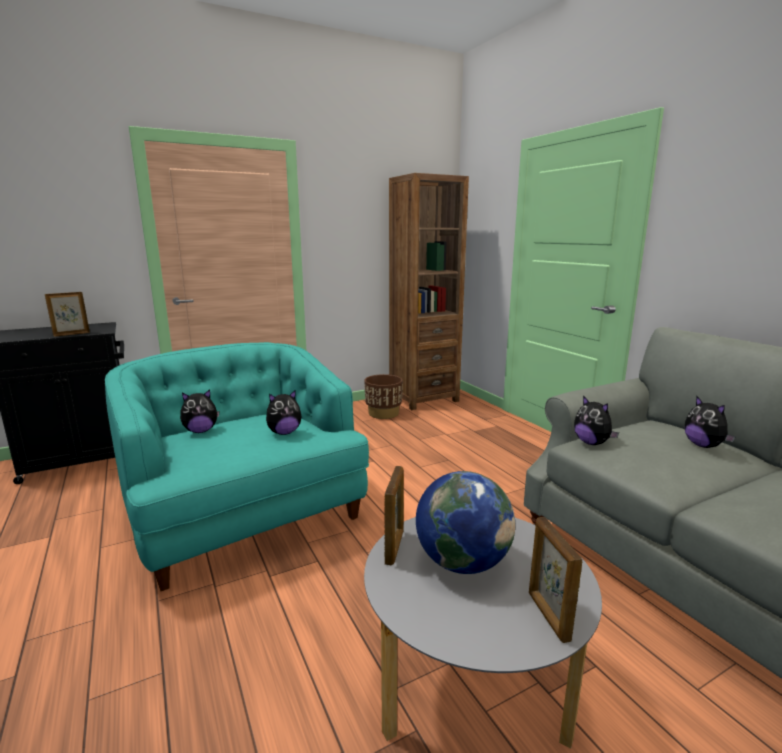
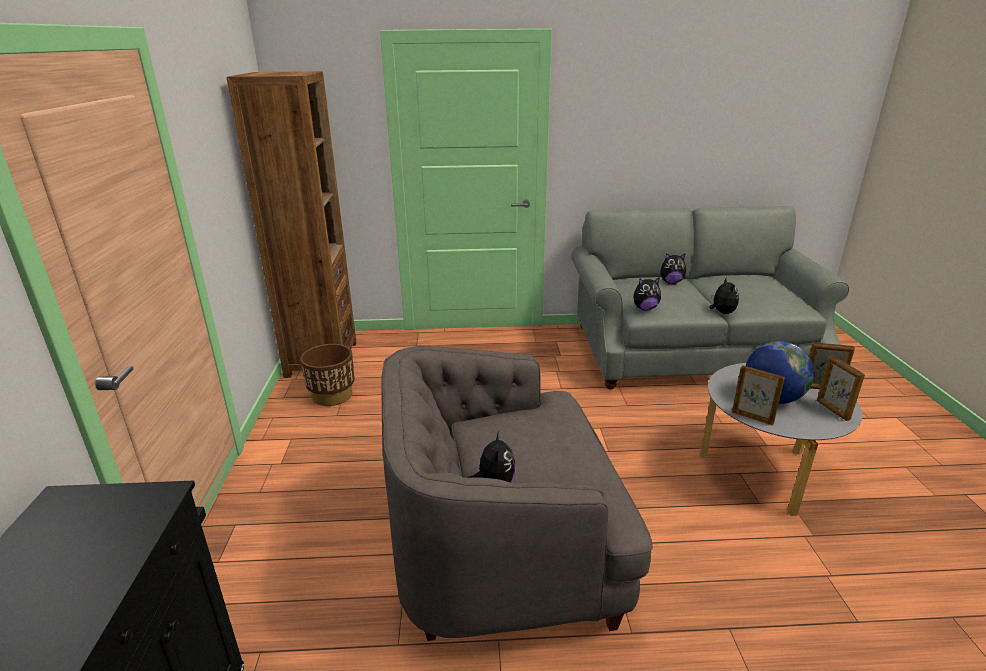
camera: 65 degrees left, 10 degrees up
(71, 334) = (135, 536): picture frame -> picture frame (832, 410)
(244, 516) = (503, 549): turquoise armchair -> grey armchair
(284, 432) = (543, 427): plush toy -> plush toy (721, 312)

